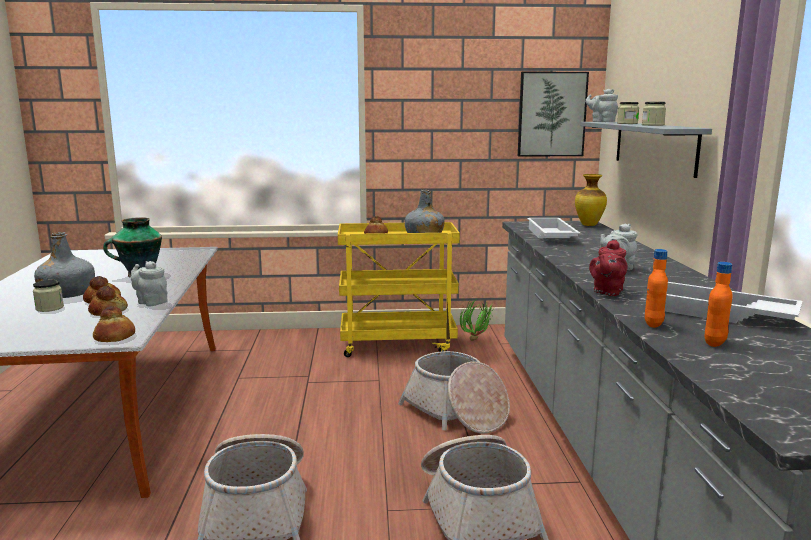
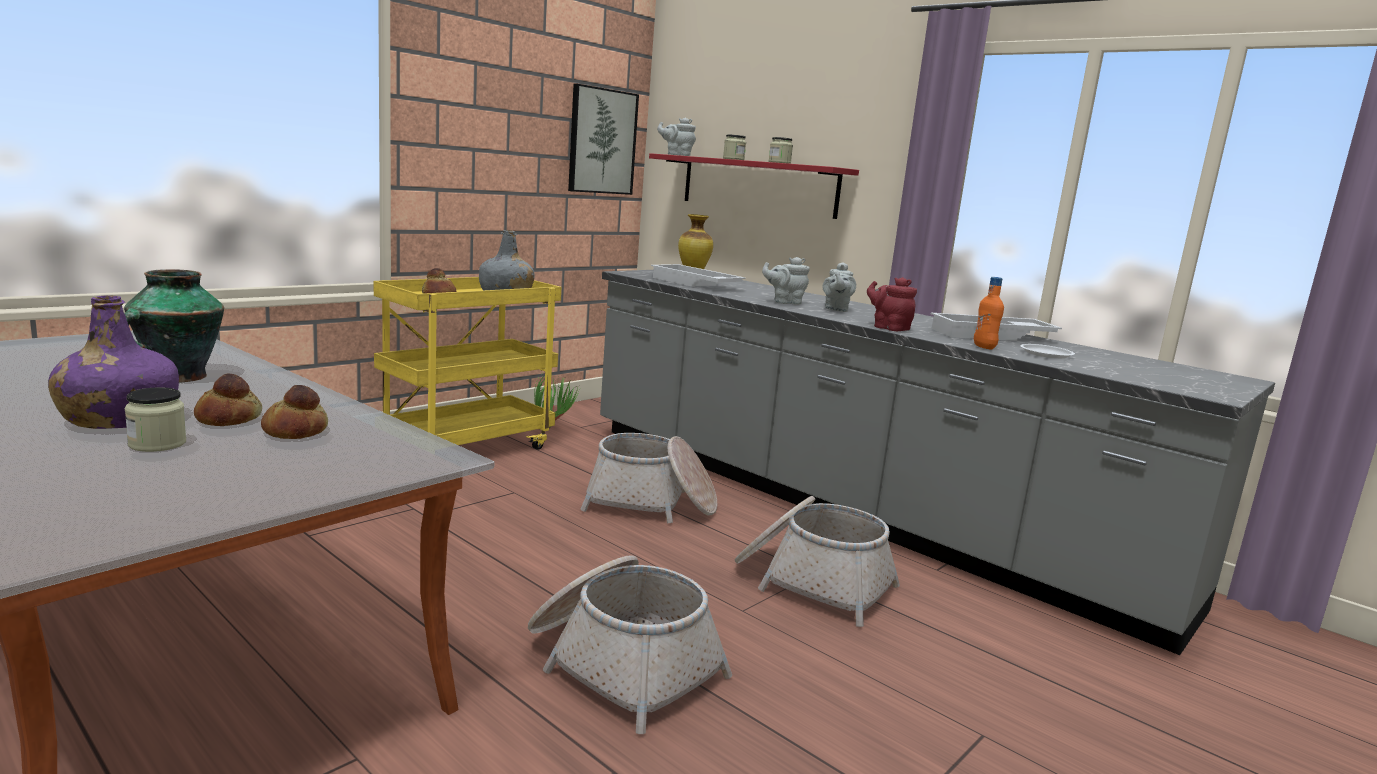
camera: 45 degrees left, 0 degrees up
(68, 294) = (118, 419): grey bottle -> purple bottle
(115, 337) = (423, 458): bread -> none
(151, 302) = (329, 409): grey teapot -> grey teapot (785, 302)
(607, 292) = (888, 328): red teapot -> red teapot turned 150 degrees clockwise
(654, 146) = (758, 186): grey shelf -> red shelf
(715, 343) = (1046, 354): orange bottle -> white plate

